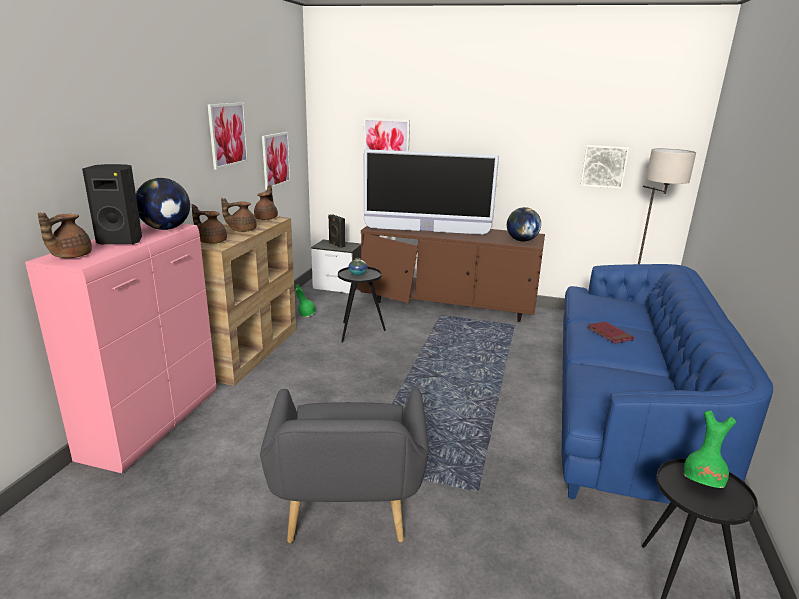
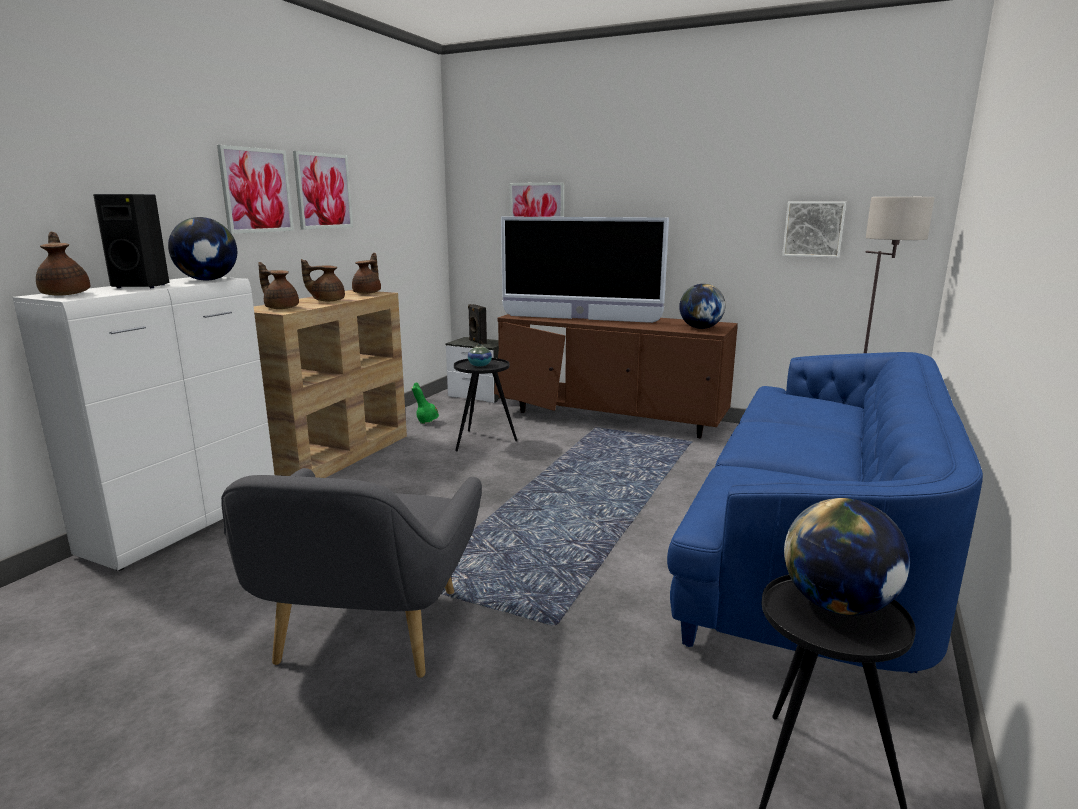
camera: 10 degrees right, 5 degrees down
(70, 256) = (66, 294): brown teapot -> brown teapot turned 120 degrees clockwise
(153, 424) = (185, 523): pink cabinet -> white cabinet
(276, 160) = (396, 231): picture -> picture (256, 190)
(609, 334) = (785, 432): red book -> none
(703, 482) = (837, 605): green vase -> globe

